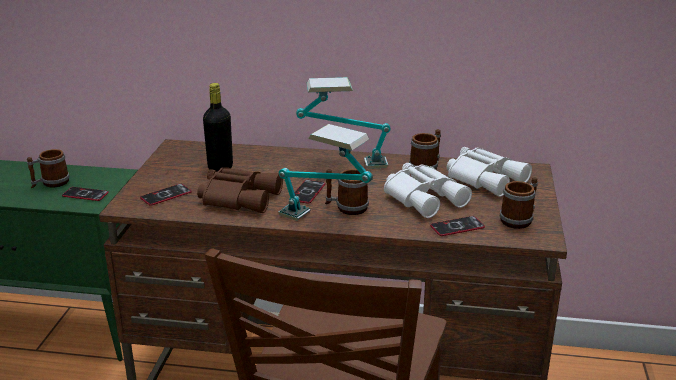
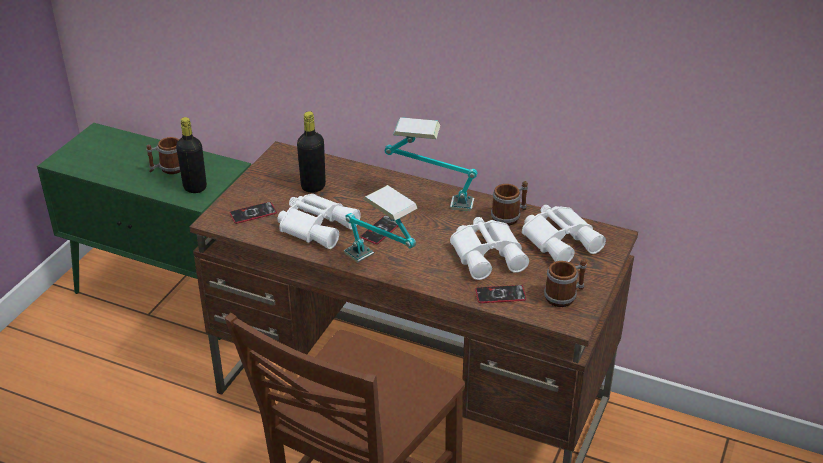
camera: 15 degrees right, 10 degrees up
(85, 195) = (195, 187): phone -> black bottle
(239, 197) = (317, 225): brown binoculars -> white binoculars
(346, 207) = (409, 254): mug -> none

